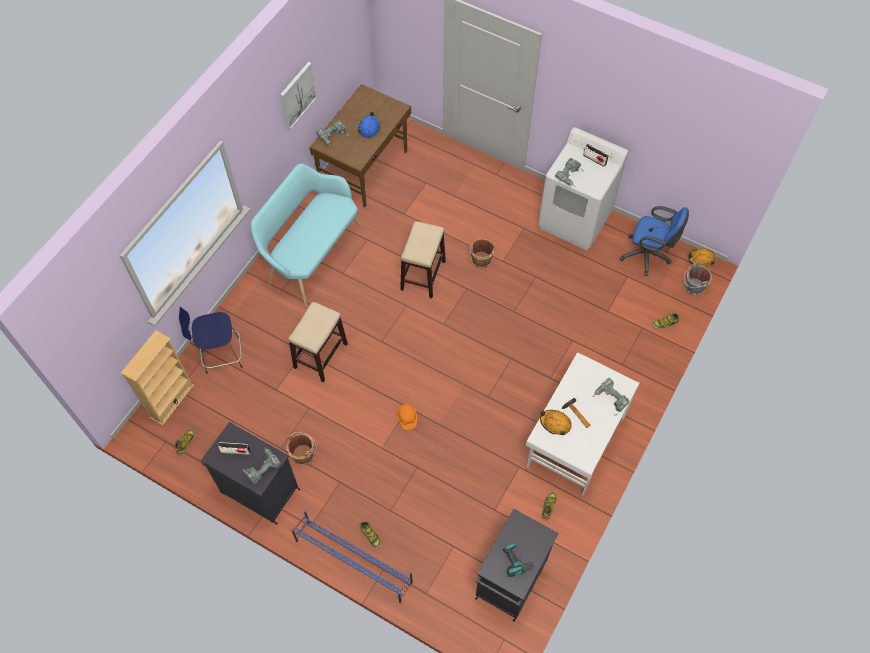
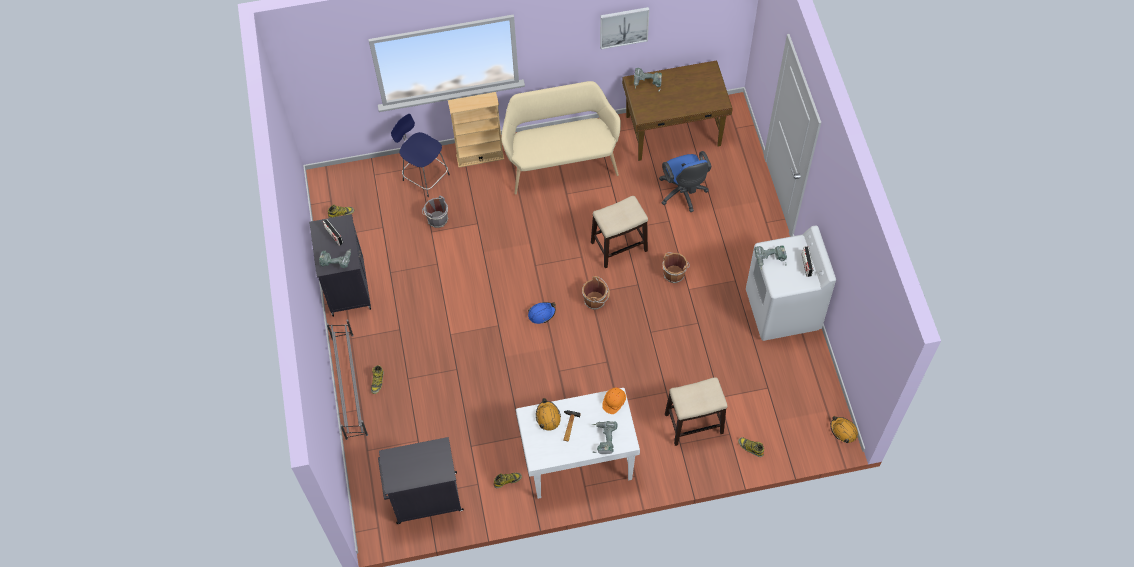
camera: 50 degrees right, 0 degrees up
(171, 401) = (362, 178): beige bookcase -> beige bookcase (480, 157)
(303, 454) = (399, 290): brown bucket -> brown bucket (595, 300)
(311, 255) = (561, 162): turquoise bench -> beige bench
(320, 356) = (484, 237): stool -> stool (693, 424)
(353, 561) = (349, 385): blue shoe rack -> grey shoe rack
(369, 128) = (681, 98): blue hard hat -> blue hard hat (541, 313)
(407, 418) = (489, 331): orange hard hat -> orange hard hat (614, 402)
(517, 560) = (410, 468): power drill -> none
(647, 256) = (804, 389): blue office chair -> blue office chair (683, 194)
(693, 287) = (808, 444): grey bucket -> grey bucket (436, 219)

